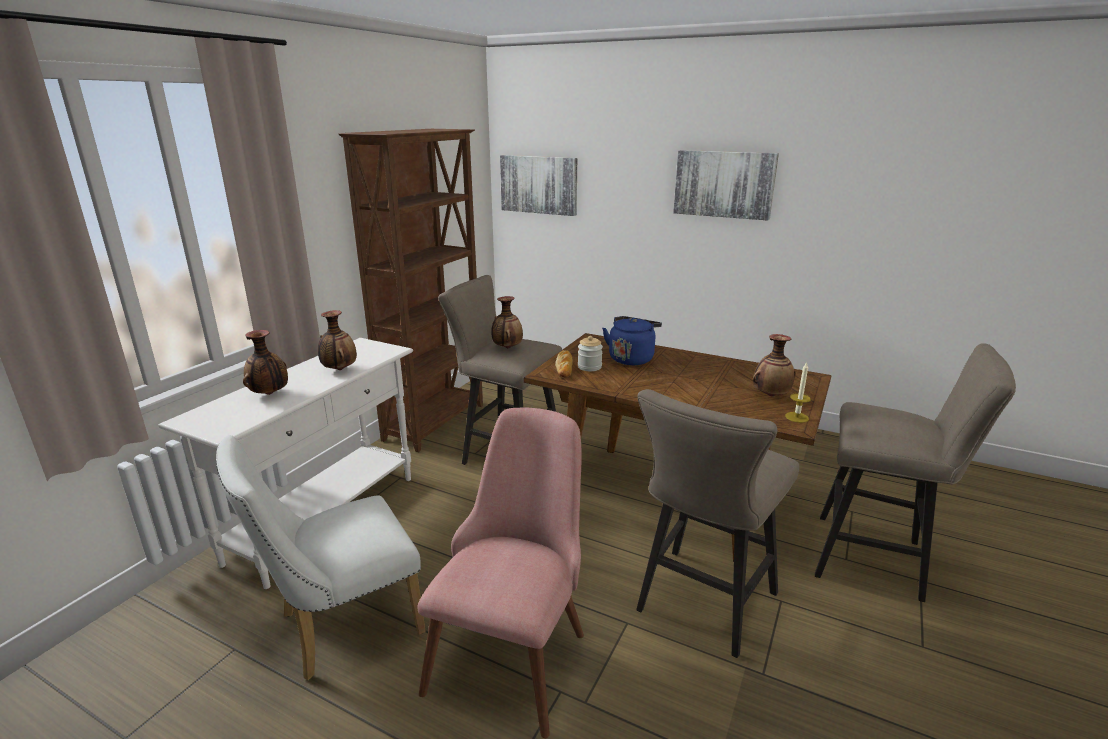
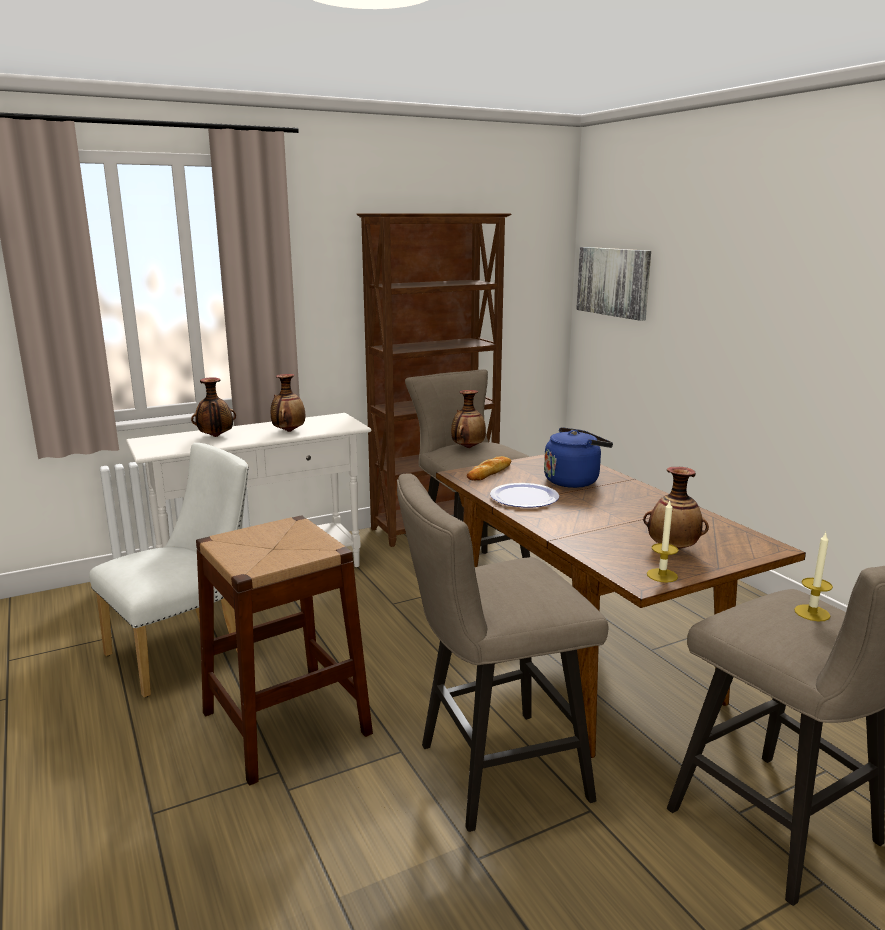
camera: 35 degrees right, 5 degrees down
(341, 627) = (187, 652): white chair -> white chair turned 135 degrees clockwise
(515, 646) = (286, 722): pink chair -> brown stool
(589, 367) = (514, 478): jar -> none
(623, 382) = (524, 497): none -> plate
(724, 184) = (804, 287): picture -> none
(893, 415) = (812, 613): none -> candle

